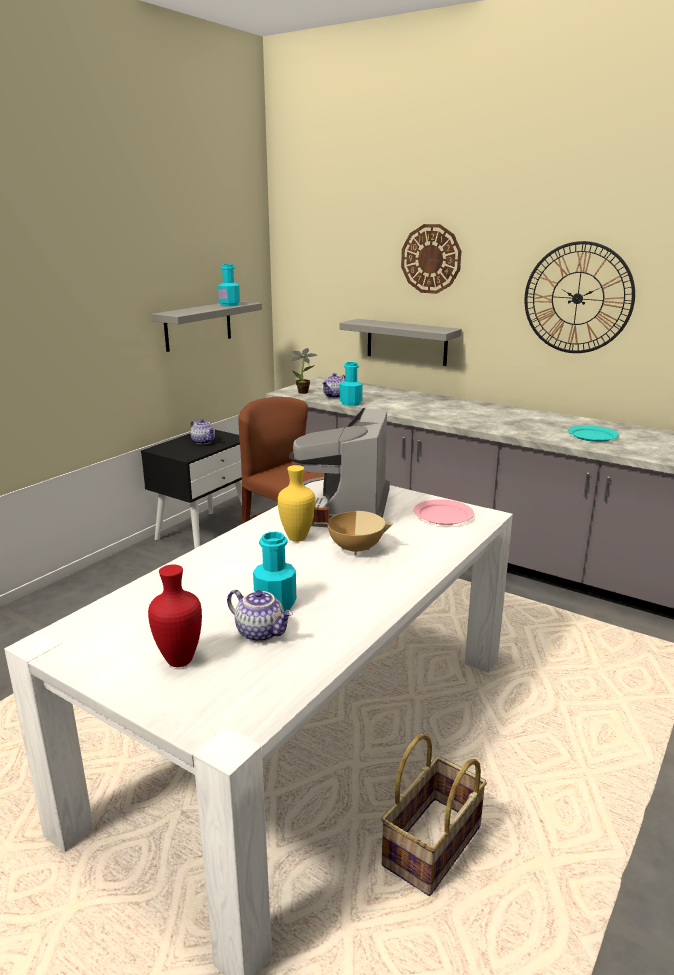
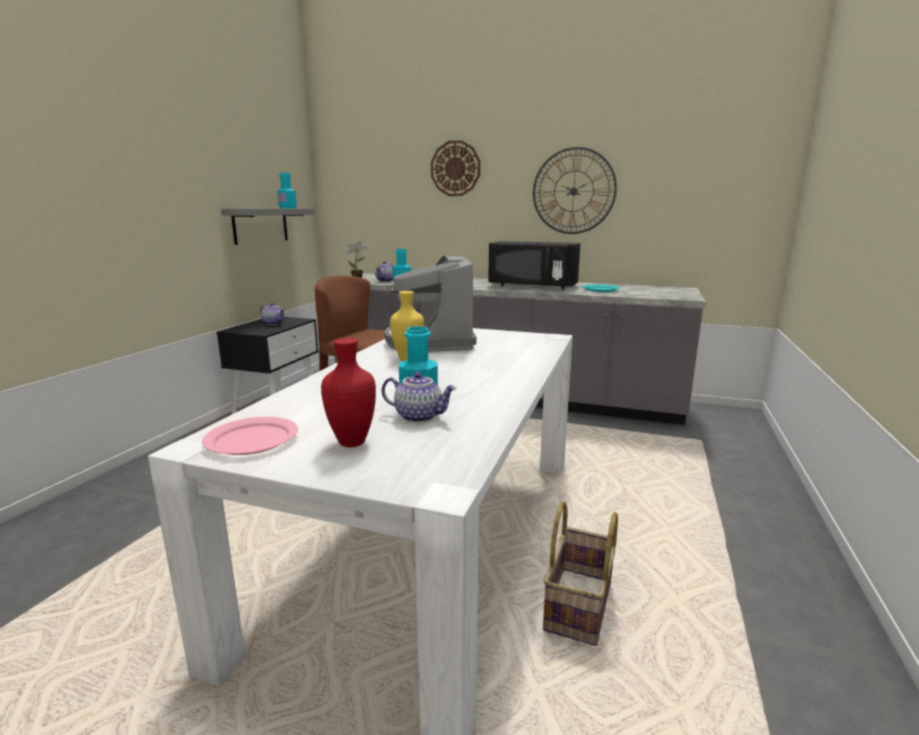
camera: 15 degrees left, 5 degrees down
(355, 548) = (463, 361): beige cooking pot -> none
(406, 342) = (438, 237): grey shelf -> none
(443, 515) = (520, 339): pink plate -> pink plate (252, 440)
(507, 421) = (532, 286): none -> black microwave

